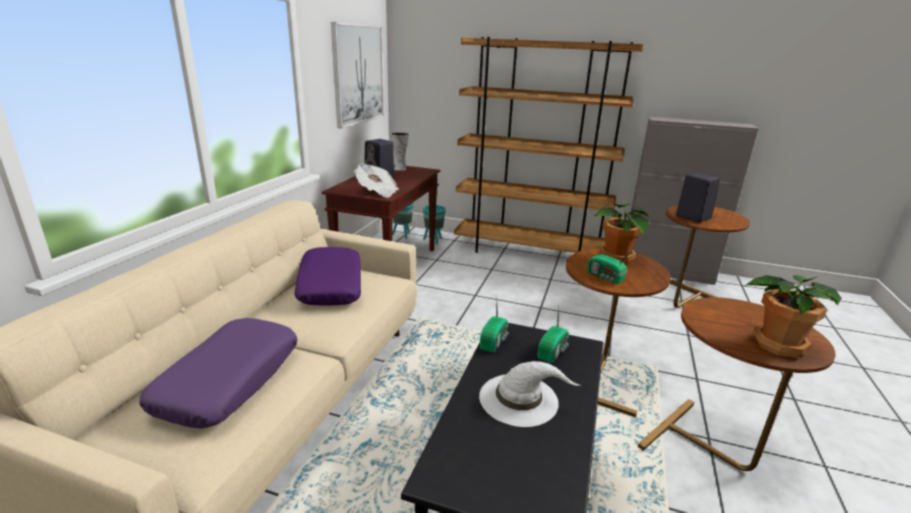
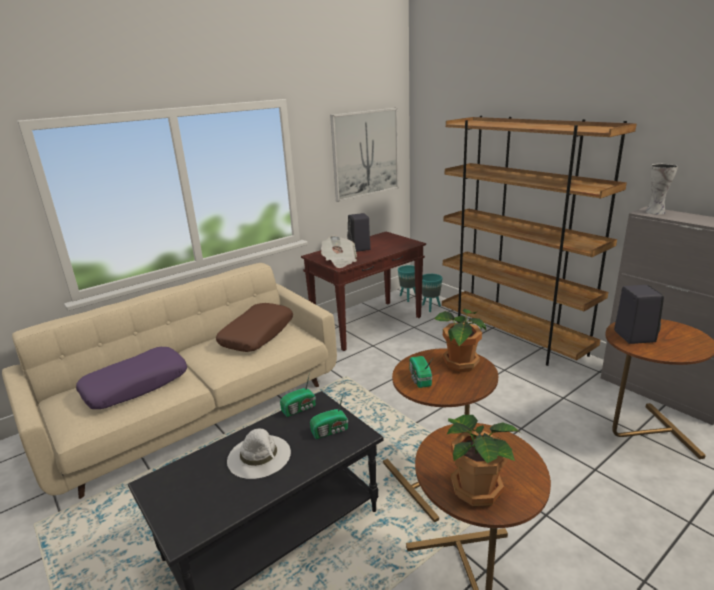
camera: 35 degrees right, 0 degrees up
(330, 285) = (257, 334): purple pillow -> brown pillow
(400, 169) = (391, 239): vase -> vase (655, 212)

